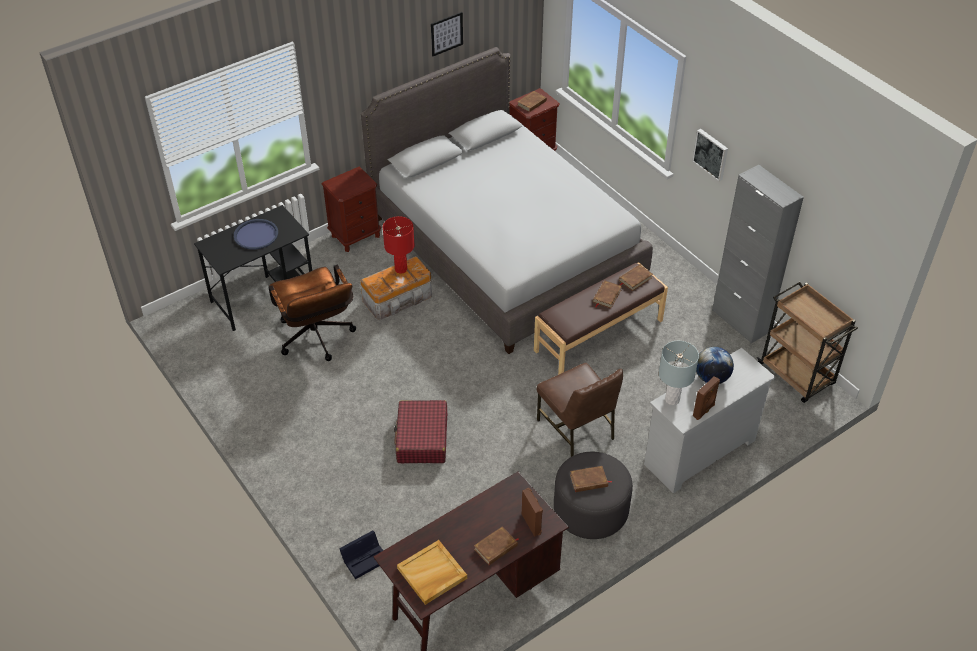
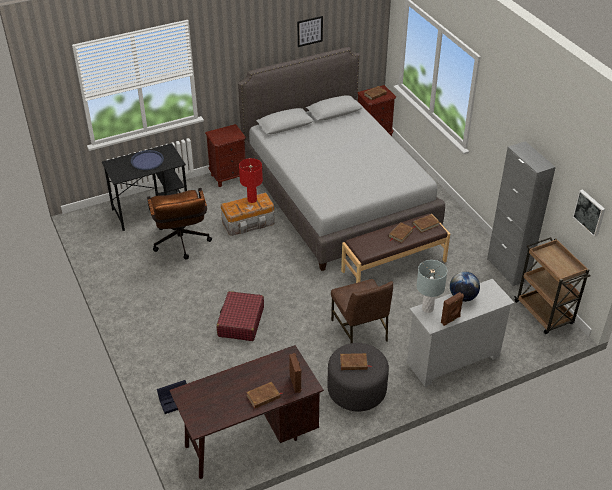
camera: 10 degrees right, 5 degrees down
(432, 574) = (209, 408): beige tray -> none
(711, 154) = (494, 134): picture -> picture (590, 212)

